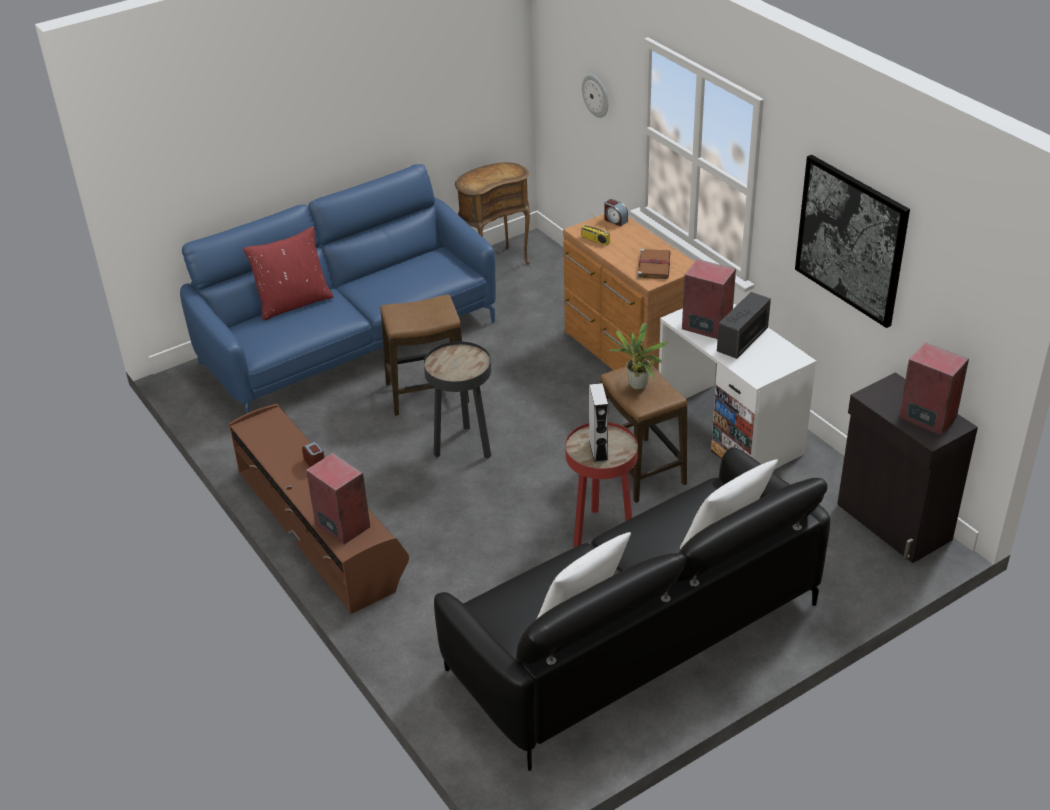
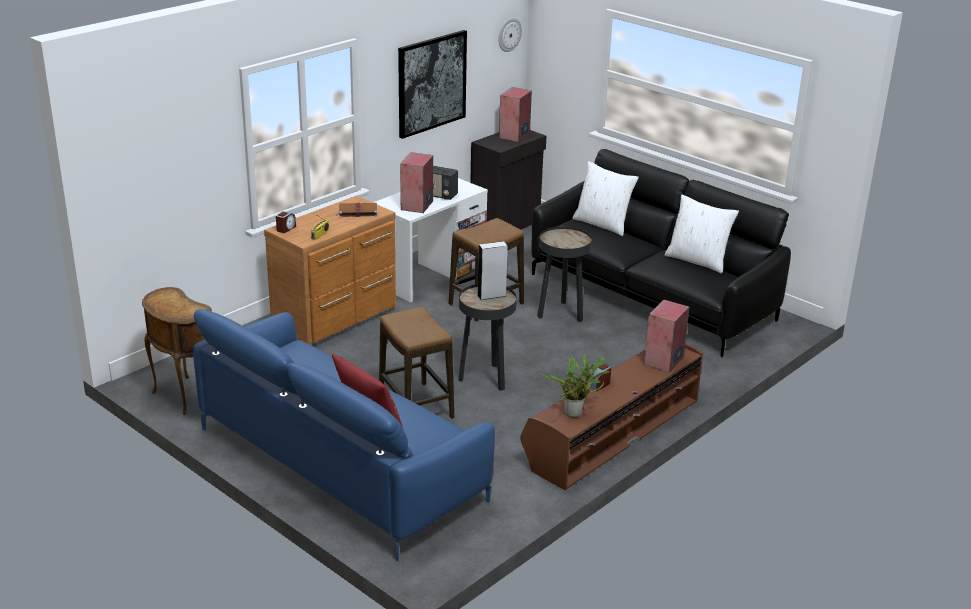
camera: 105 degrees left, 10 degrees down
(596, 95) = (186, 166): wall clock -> wall clock (509, 34)
(598, 450) = (569, 240): grey speaker -> grey speaker (491, 295)
(600, 533) = (561, 314): red side table -> black side table
(637, 387) = (489, 233): potted plant -> potted plant (575, 413)

